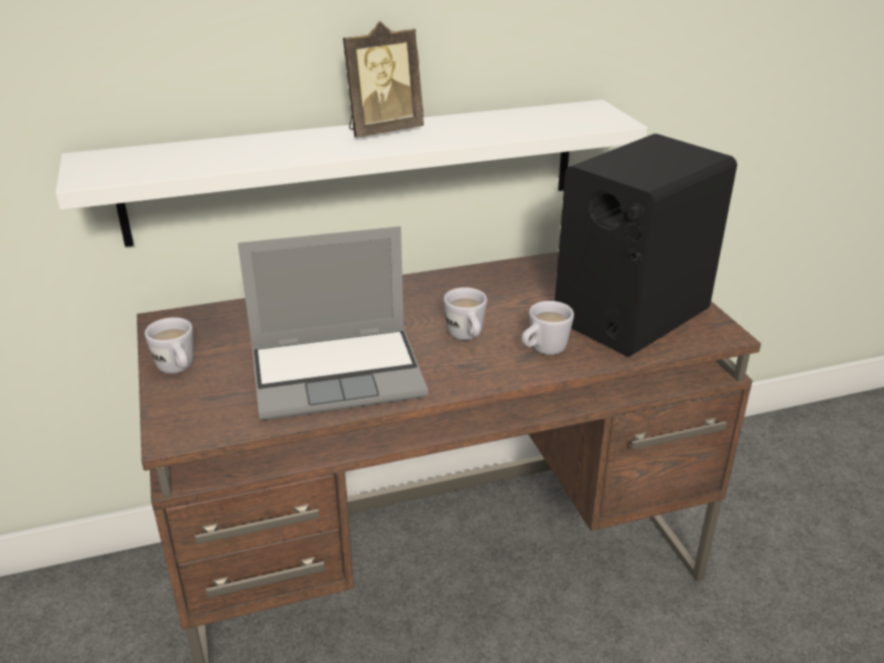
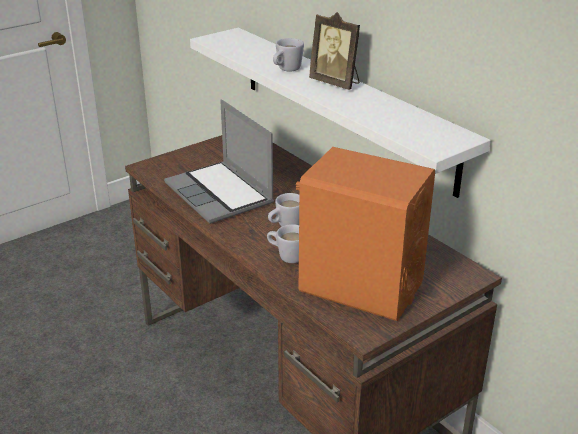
camera: 70 degrees right, 0 degrees up
(178, 370) = (200, 152): white mug -> white mug (286, 70)
(631, 316) = (360, 287): black speaker -> orange speaker

